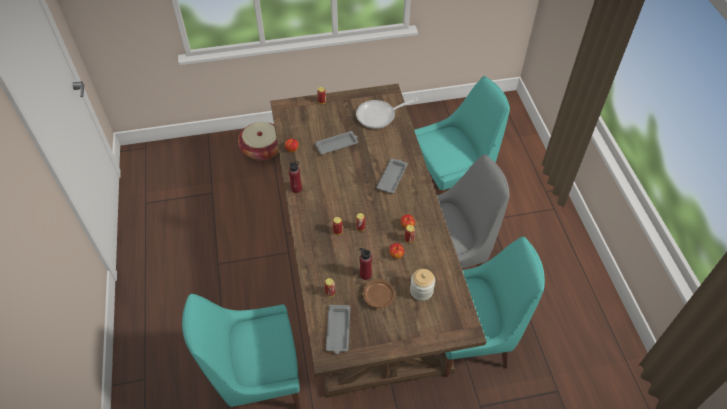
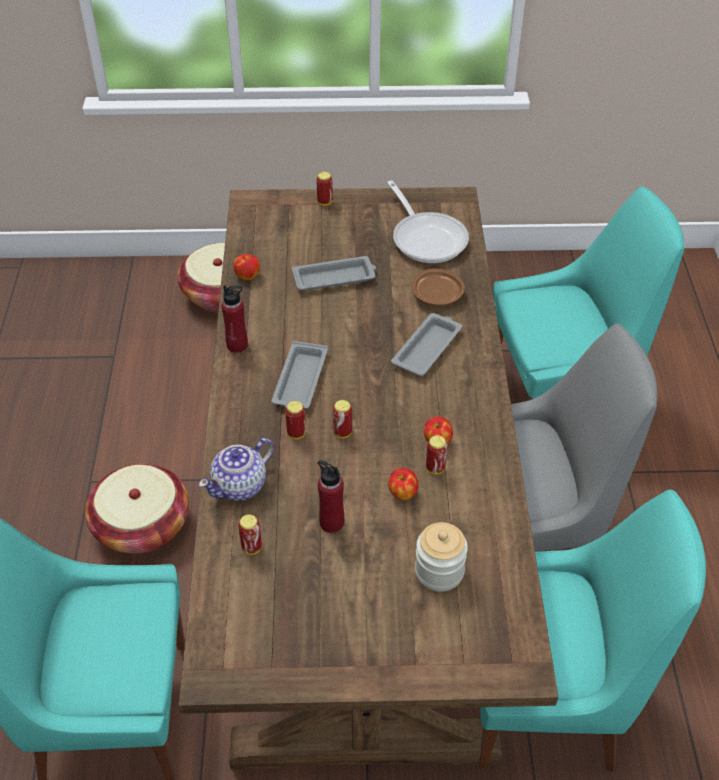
camera: 10 degrees right, 5 degrees down
(251, 283) = (142, 525): none -> basket
(317, 262) = (240, 485): none -> teapot
(338, 331) = (249, 625): grey tray -> grey tray (300, 381)
(378, 297) = (348, 570): brown plate -> brown plate (437, 295)
(379, 116) = (427, 238): frying pan -> frying pan turned 105 degrees counterclockwise

